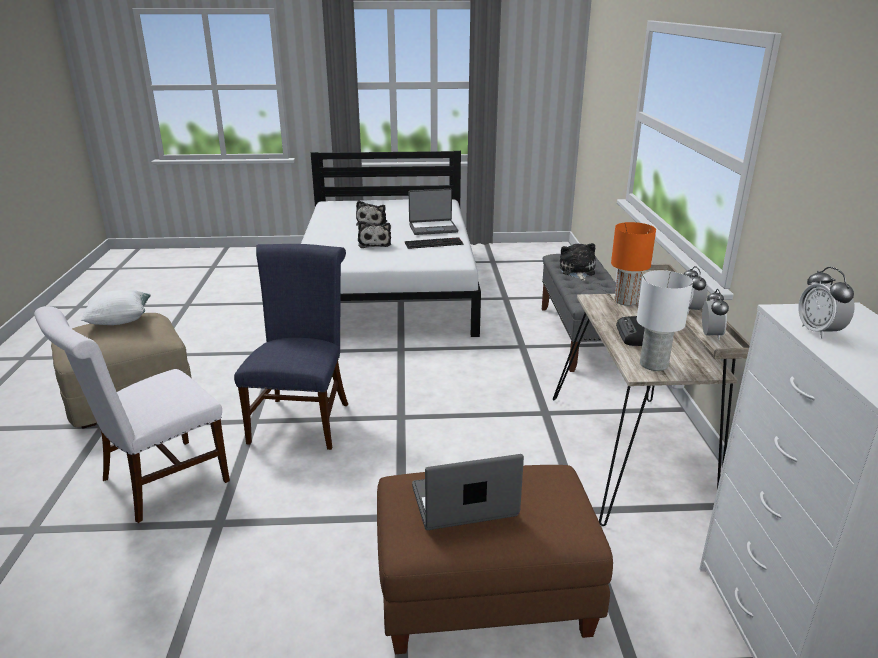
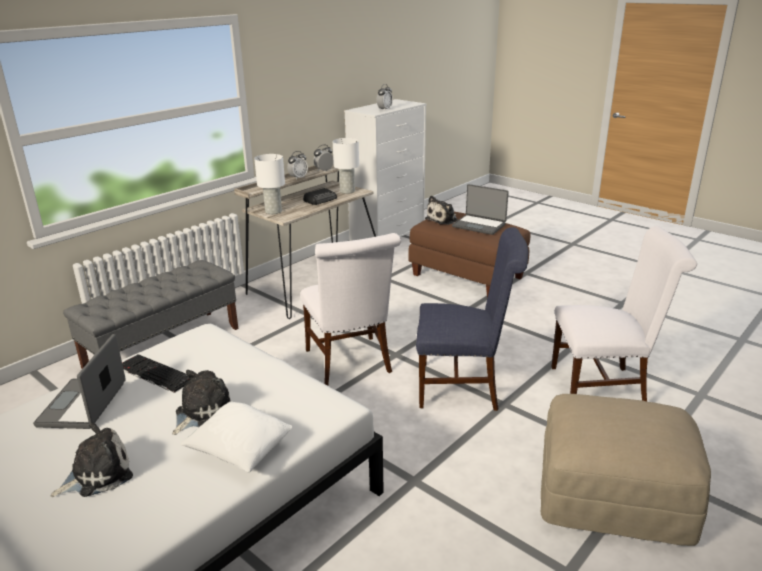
camera: 135 degrees left, 0 degrees up
(120, 320) = (619, 431): white pillow -> white pillow (240, 451)
(302, 419) = (465, 387): blue chair -> blue chair turned 135 degrees counterclockwise
(425, 391) = (350, 363): none -> white chair
(433, 228) = (84, 405): laptop -> laptop turned 120 degrees counterclockwise
(577, 271) = (138, 296): plush toy -> plush toy (443, 219)
(625, 301) = (273, 211): orange table lamp -> white table lamp

